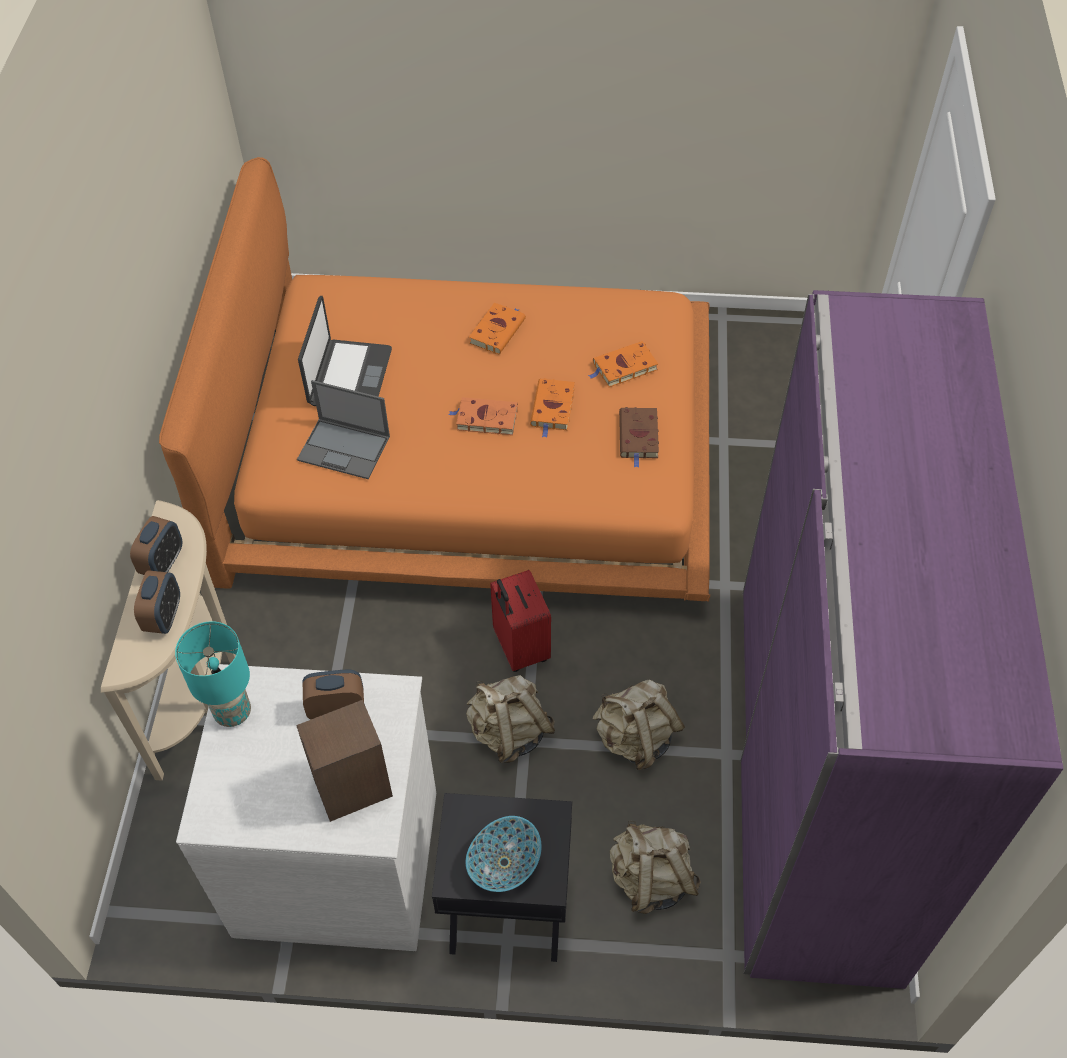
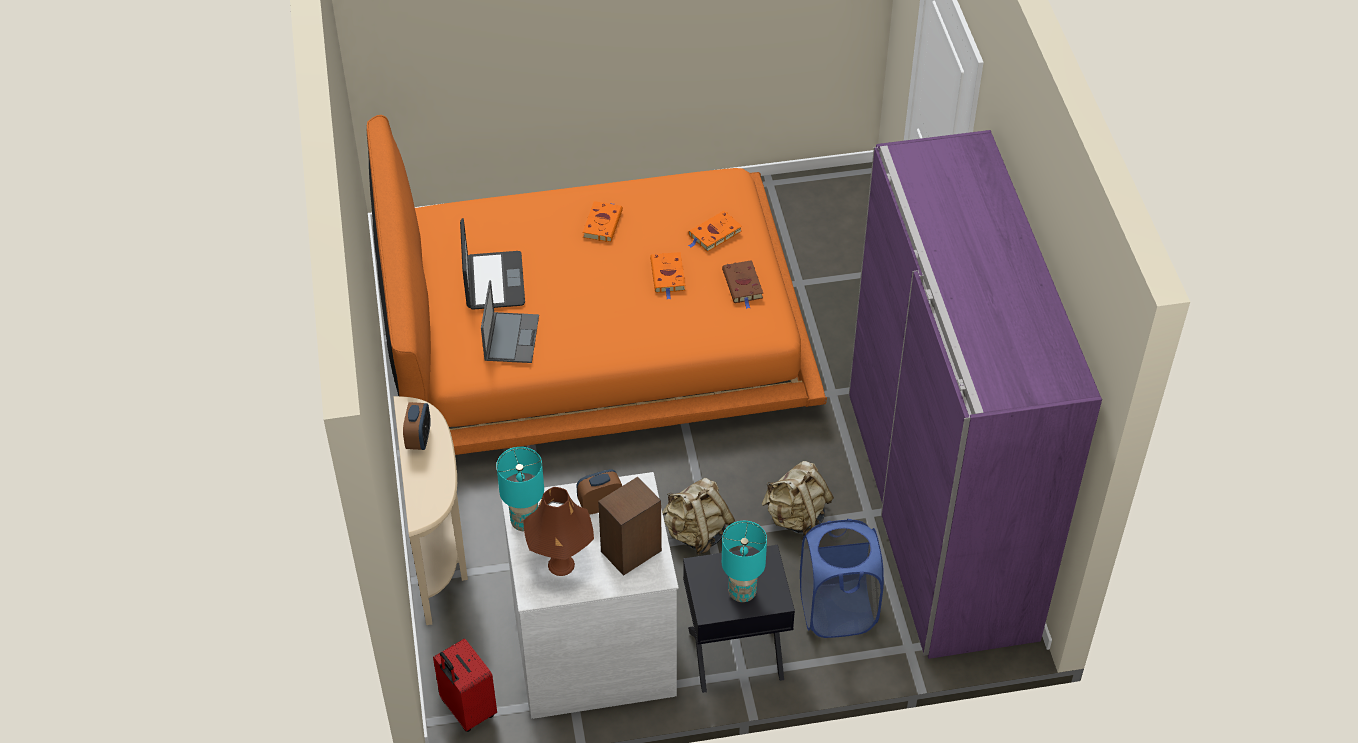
camera: 15 degrees left, 5 degrees down
(164, 616) = (436, 476): alarm clock -> none
(255, 786) = (561, 565): none -> brown table lamp
(345, 448) = (511, 337): laptop -> laptop turned 90 degrees counterclockwise
(485, 419) = (616, 294): orange book -> none
(503, 862) = (741, 593): bowl -> turquoise table lamp
(519, 648) = (684, 471): red suitcase -> red suitcase (467, 710)
(651, 879) = (837, 610): beige backpack -> blue laundry basket

